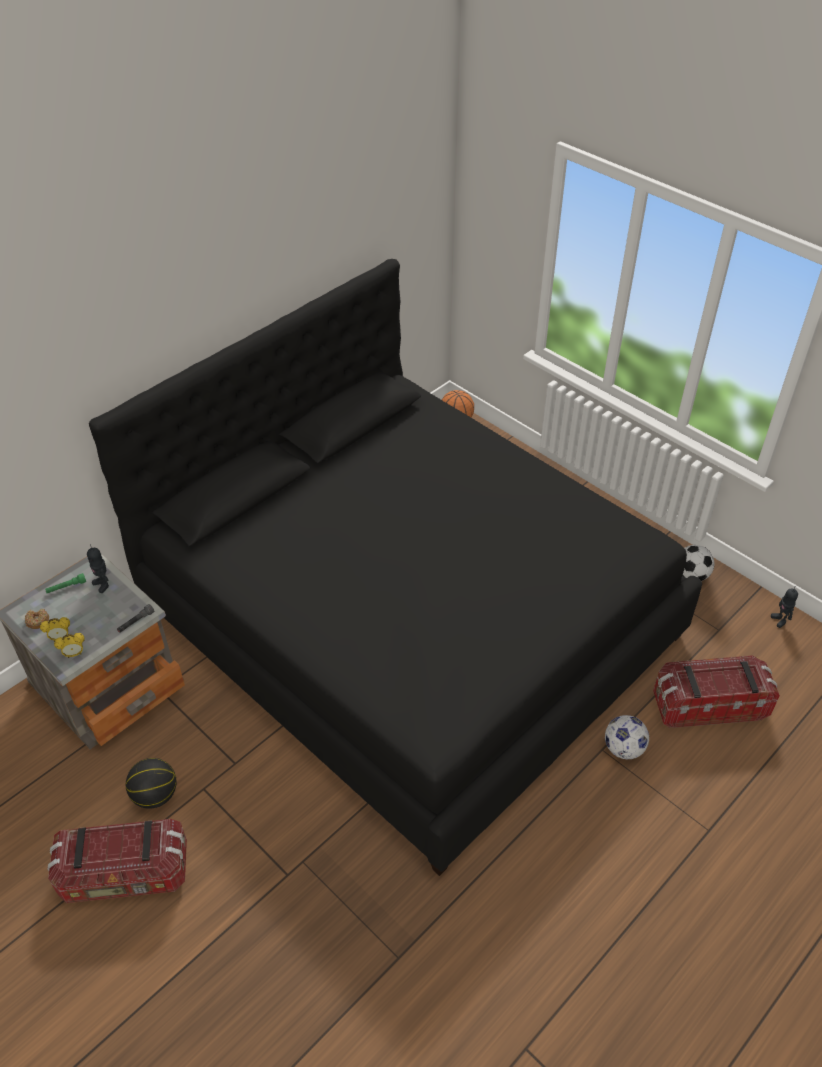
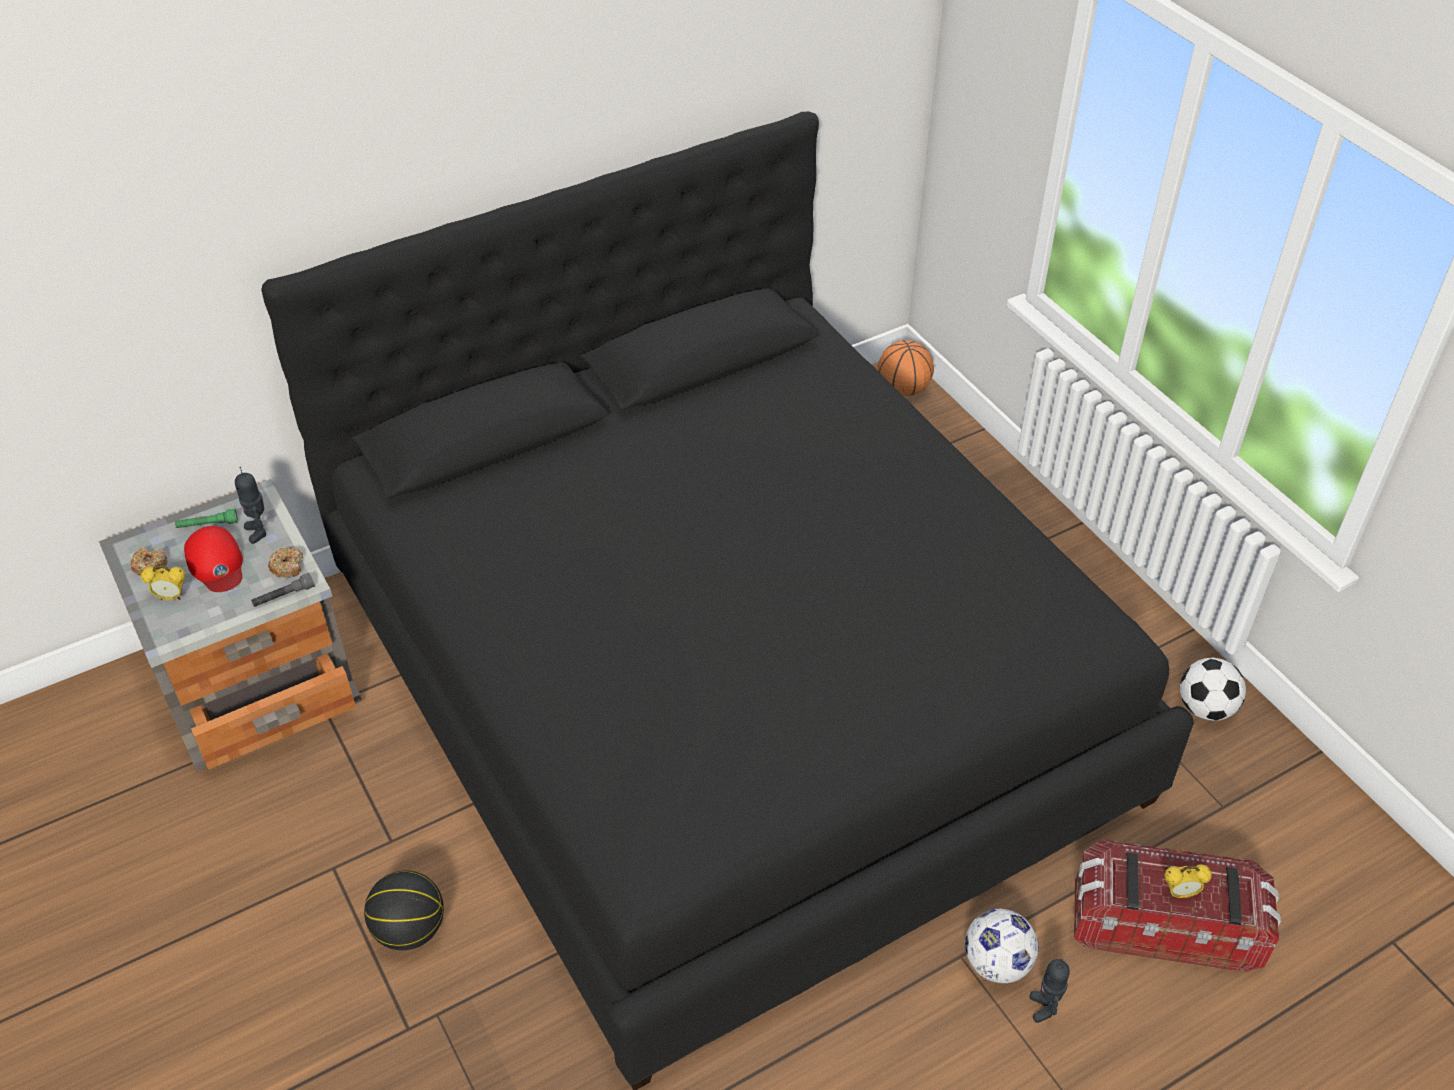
camera: 15 degrees right, 0 degrees up
(74, 654) = (182, 624): alarm clock -> alarm clock (1180, 893)
(82, 611) = (216, 564): none -> red cap
(125, 874) = (180, 967): storage box -> none
(131, 603) = (287, 566): none -> donut
(155, 795) = (262, 860): basketball -> basketball (409, 929)
(780, 620) = (1336, 814): toy robot -> toy robot (1044, 1007)

